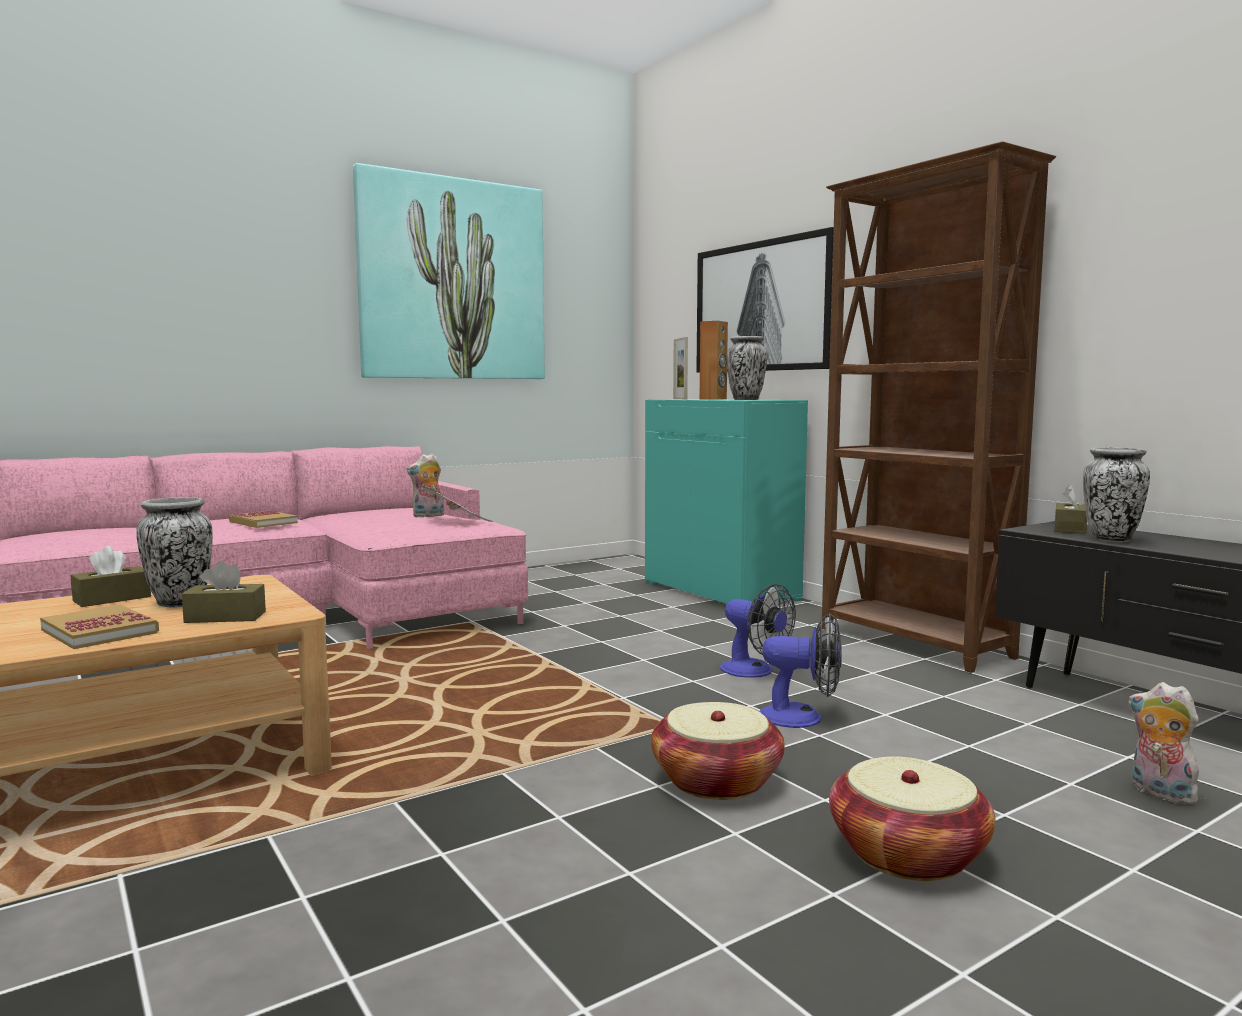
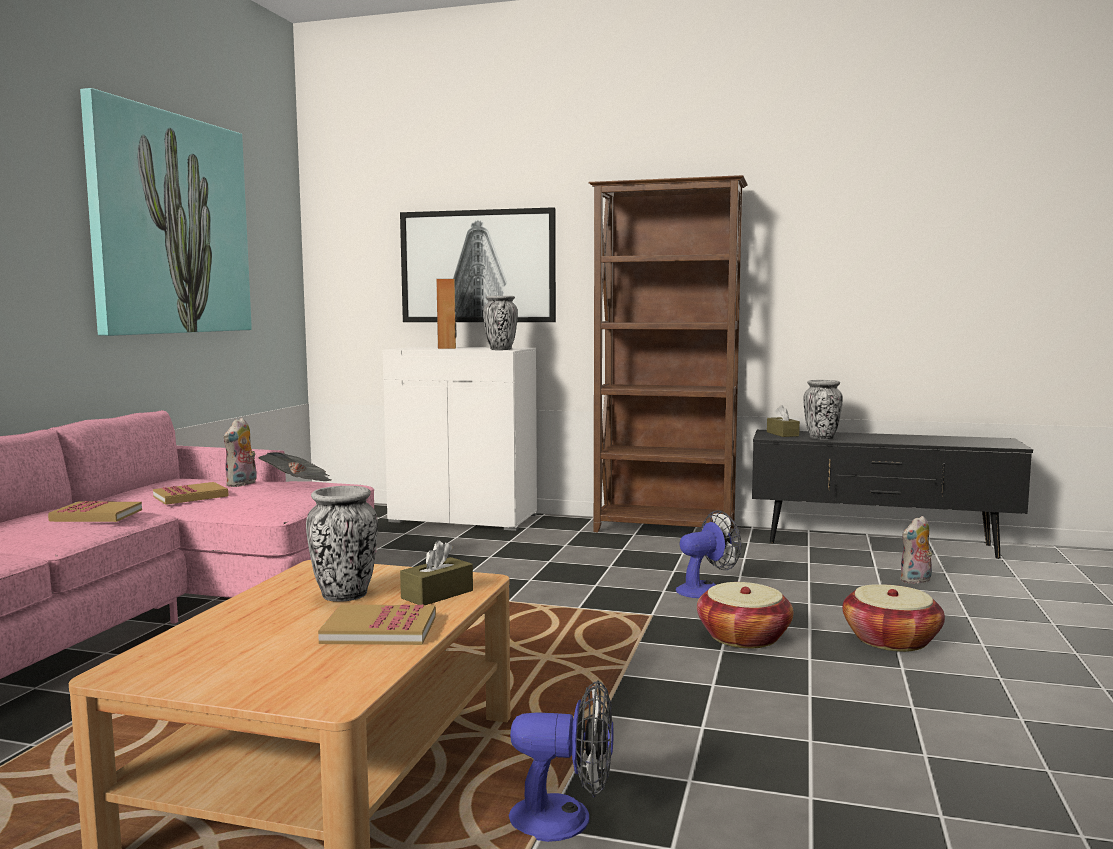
camera: 40 degrees left, 0 degrees up
(112, 599) = (258, 608): brown tissue box -> none
(365, 519) = (191, 496): none -> book
(680, 399) = (414, 348): picture frame -> none
(722, 591) = (464, 518): turquoise cabinet -> white cabinet
(754, 671) = (618, 569): fan -> fan (565, 819)
(1159, 793) = (916, 581): plush toy -> plush toy turned 45 degrees counterclockwise

